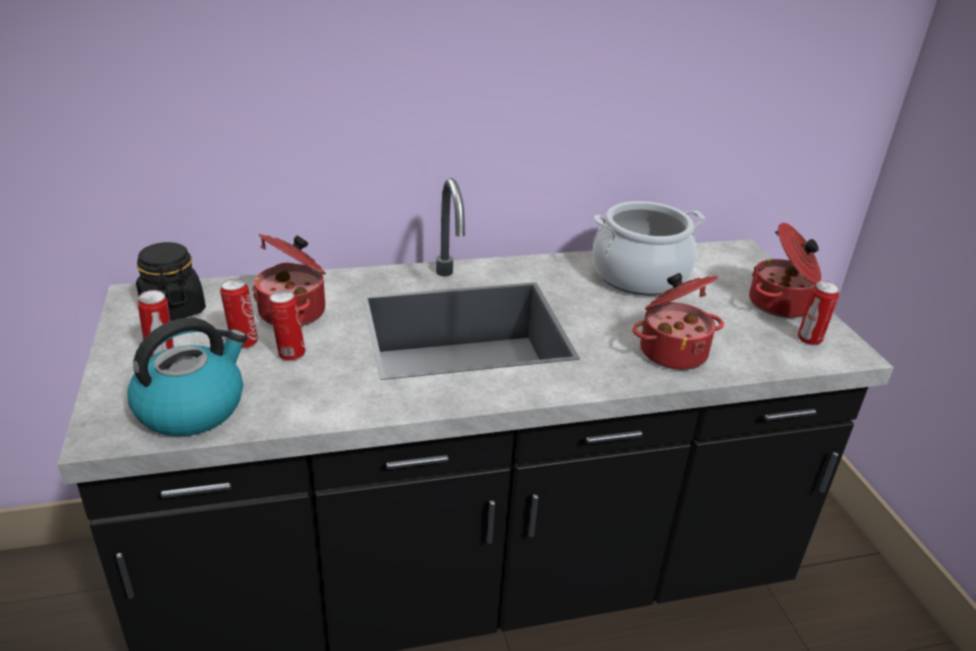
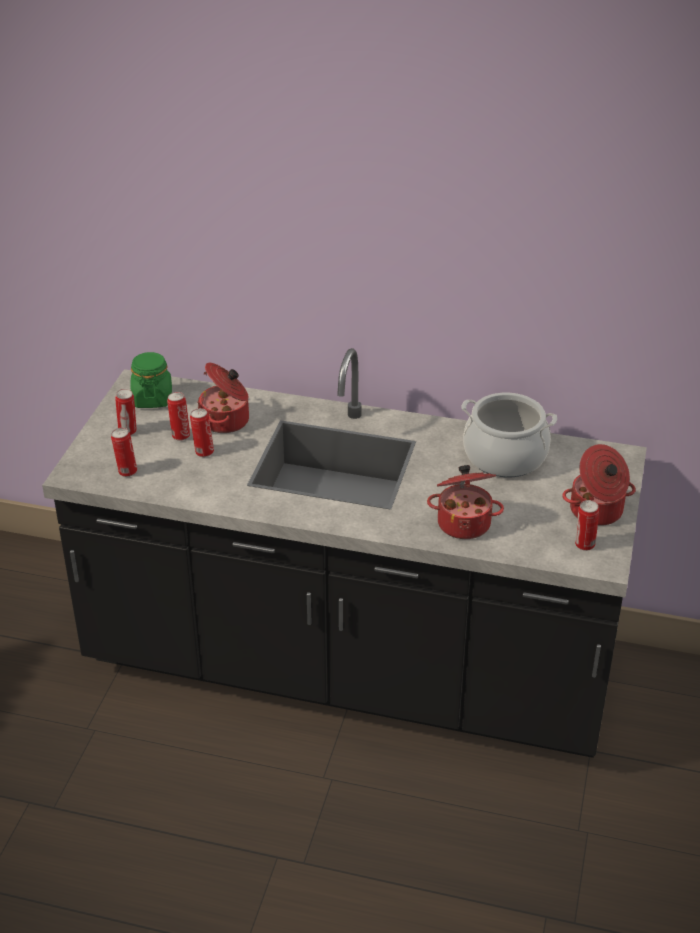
camera: 30 degrees right, 5 degrees up
(173, 309) = (152, 398): black jar -> green jar
(192, 407) = (126, 472): kettle -> can

